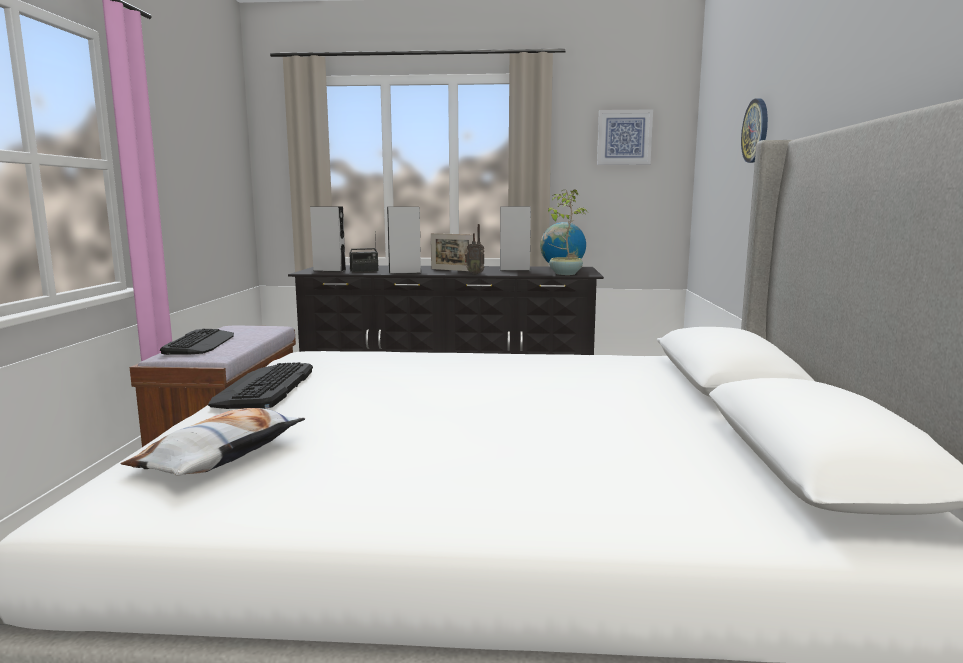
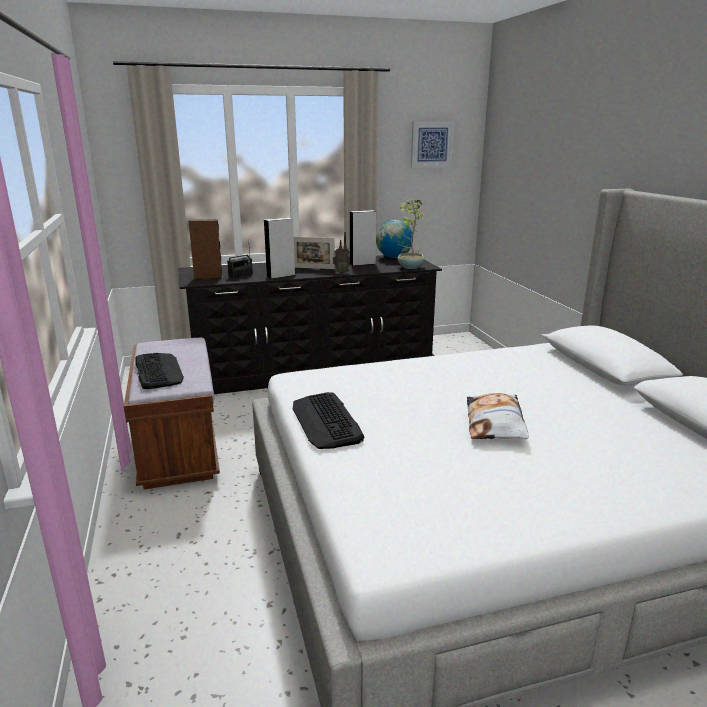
camera: 20 degrees left, 10 degrees up
(220, 454) = (396, 491): pillow -> pillow (495, 423)
(329, 270) = (208, 277): grey speaker -> brown speaker
(756, 131) = (567, 162): wall clock -> none

